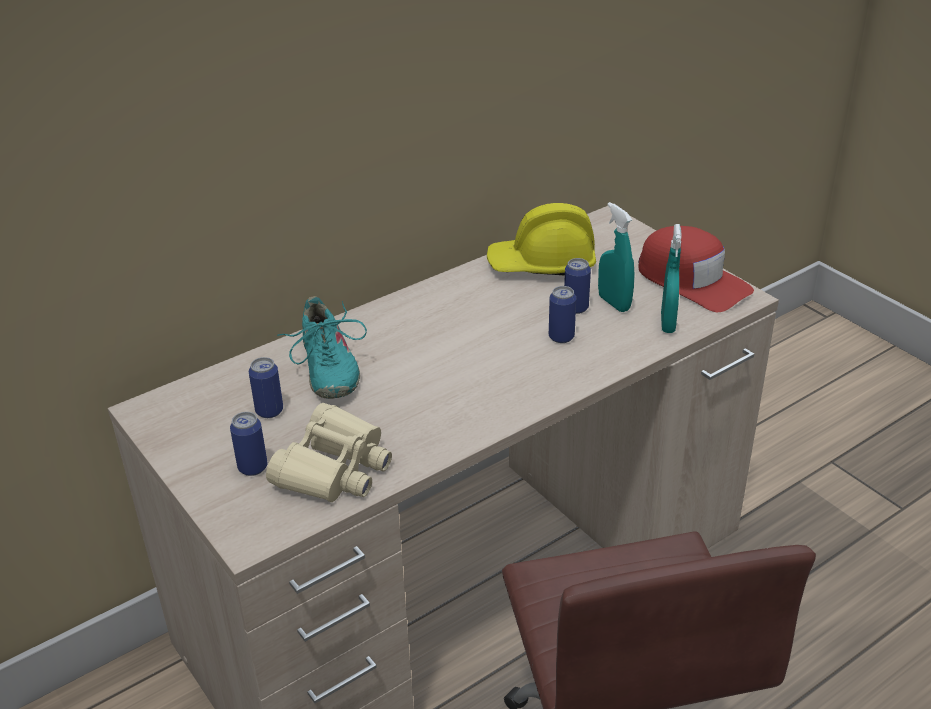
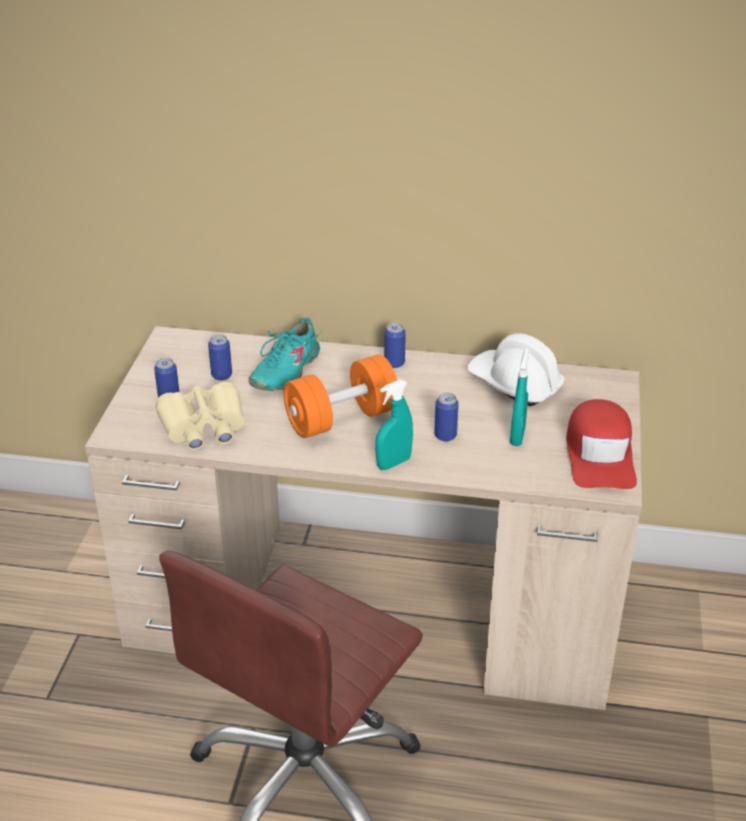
camera: 45 degrees right, 0 degrees up
(453, 378) = (342, 419): none -> orange dumbbell
(542, 265) = (514, 384): yellow hard hat -> white hard hat
(576, 308) = (486, 424): can -> can (394, 363)
(667, 323) = (529, 471): turquoise spray bottle -> turquoise spray bottle (393, 463)

